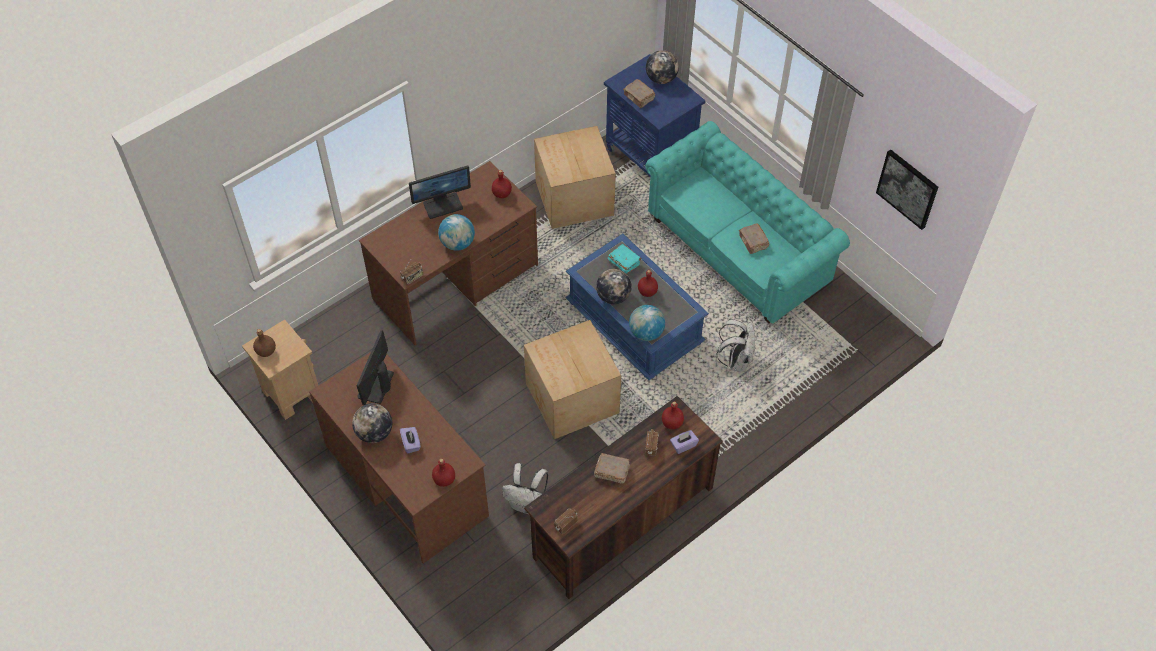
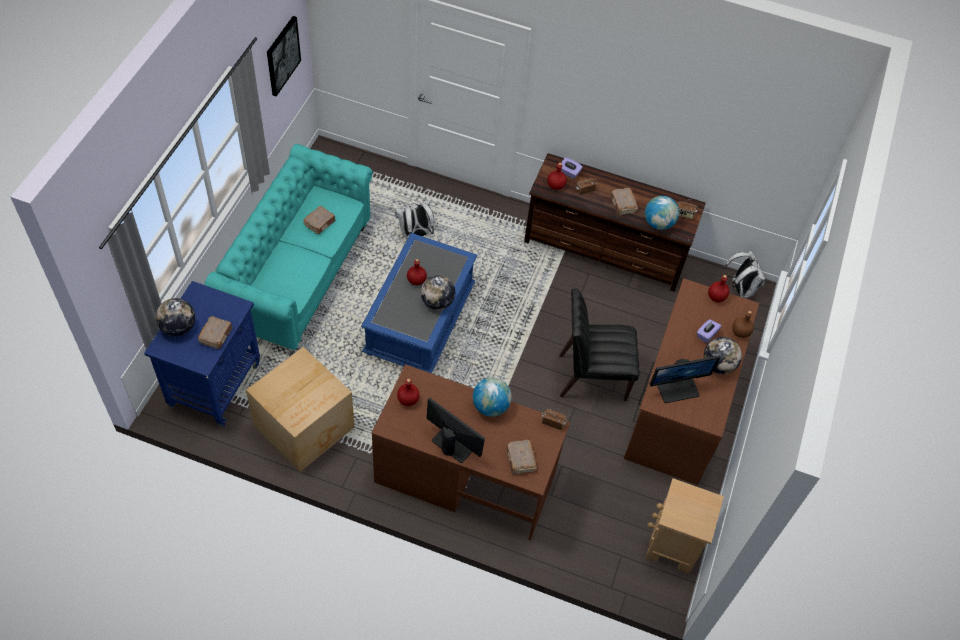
camera: 125 degrees left, 0 degrees up
(266, 351) = (701, 517): brown bottle -> brown bottle (740, 332)
(397, 239) = (520, 460): none -> brown book
(484, 425) = (592, 377): none -> black chair
(527, 504) = (636, 314): white backpack -> white backpack (740, 288)
(571, 399) = (526, 328): cardboard box -> none
(624, 262) = (394, 310): turquoise book -> none
(646, 333) = (459, 265): globe -> globe (658, 223)

